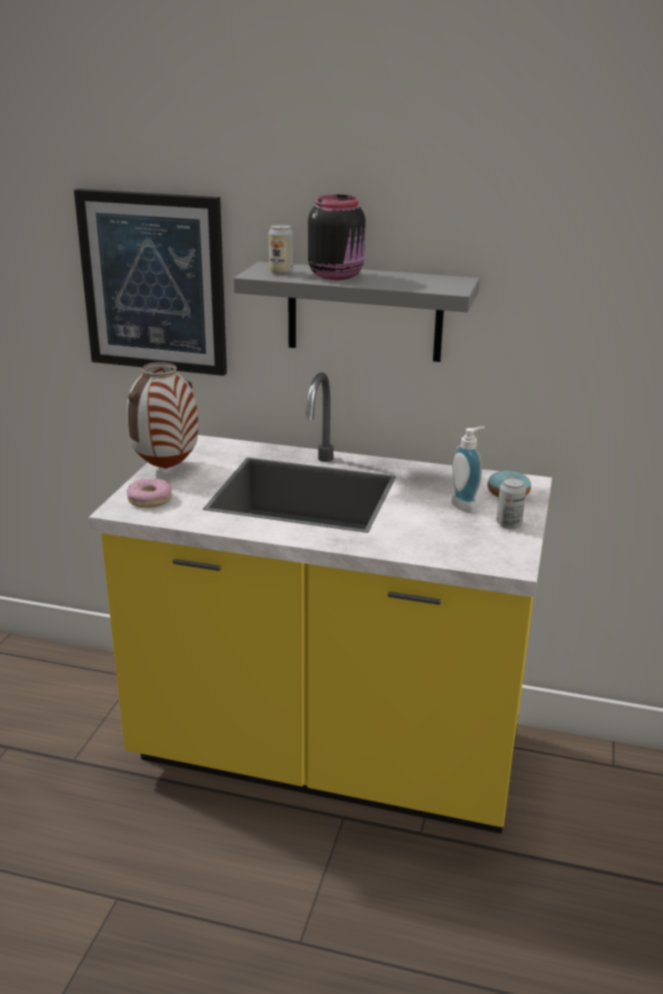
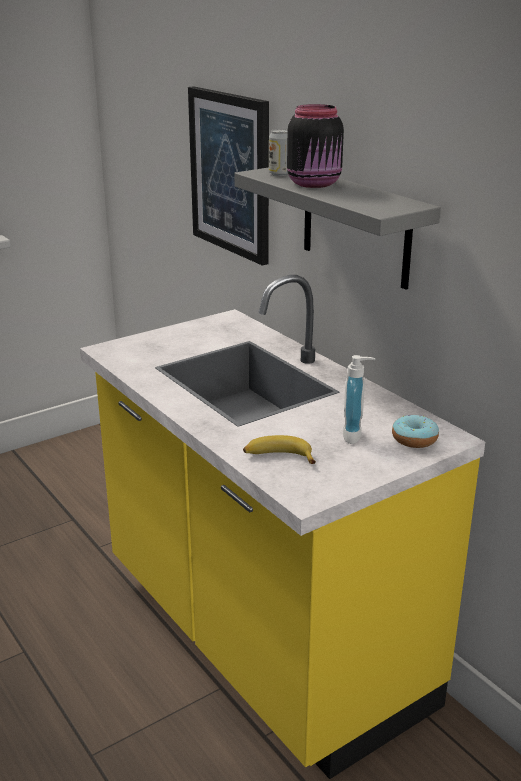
camera: 40 degrees right, 0 degrees up
(149, 499) = (133, 349): donut -> none
(166, 468) = (182, 331): vase -> none
(442, 543) = (278, 457): none -> banana
(509, 524) = (365, 464): can -> none

